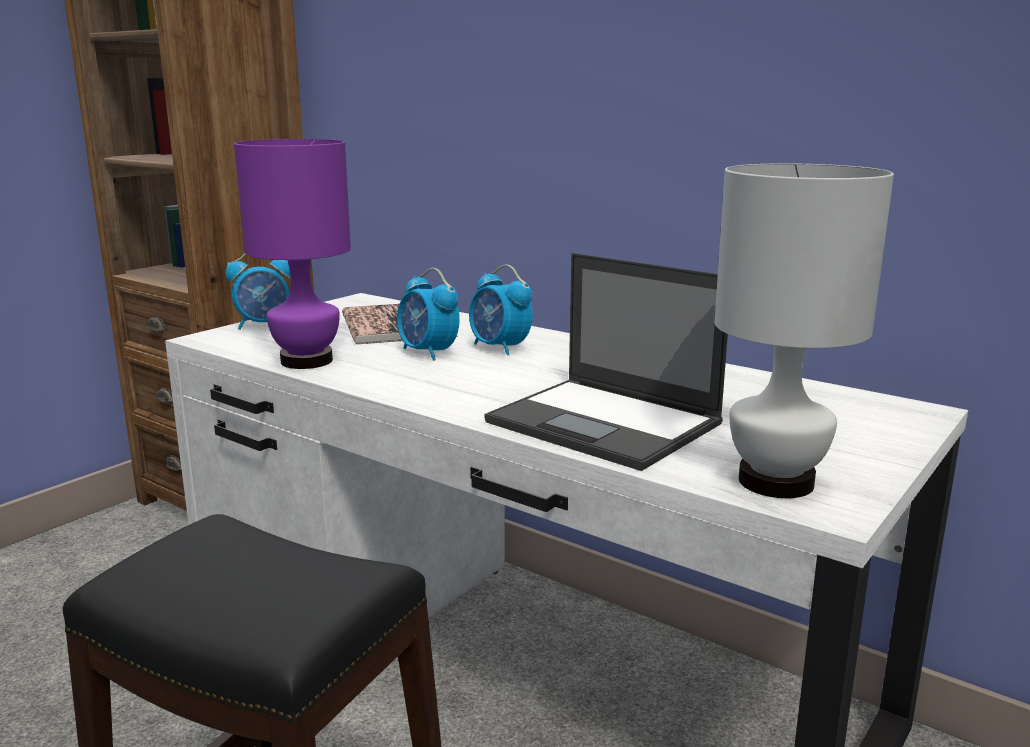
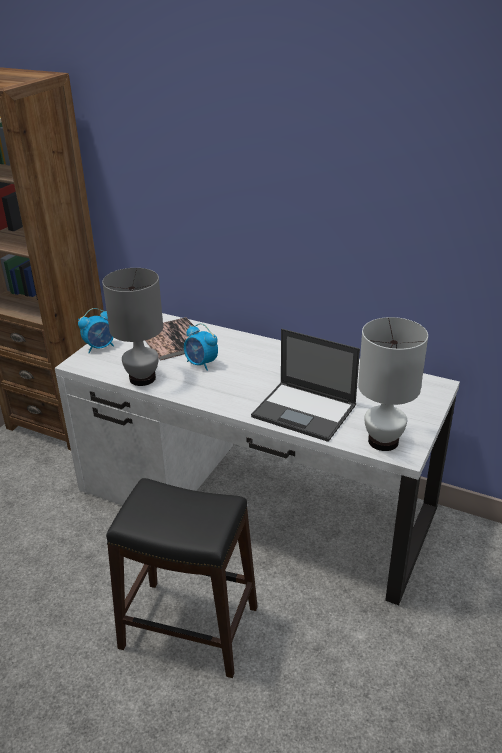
camera: 10 degrees left, 15 degrees up
(305, 361) = (142, 378): purple table lamp -> grey table lamp
(500, 348) = (236, 355): alarm clock -> none

